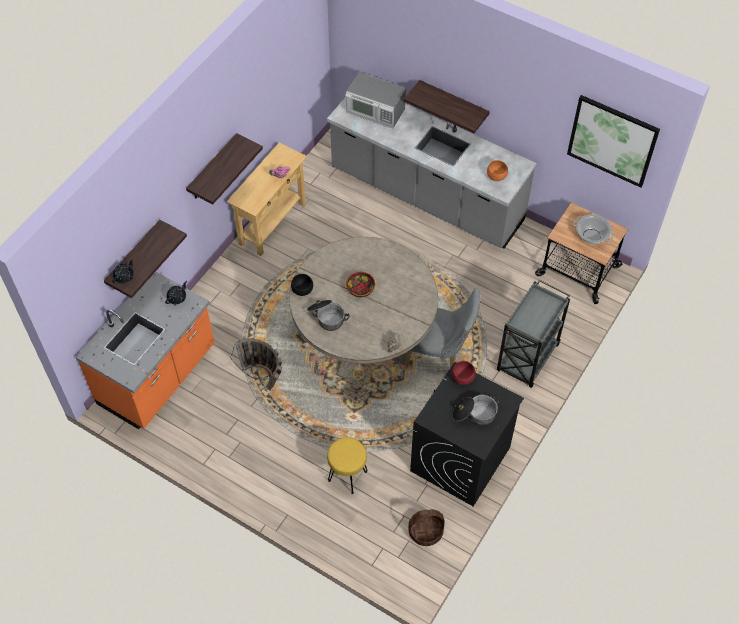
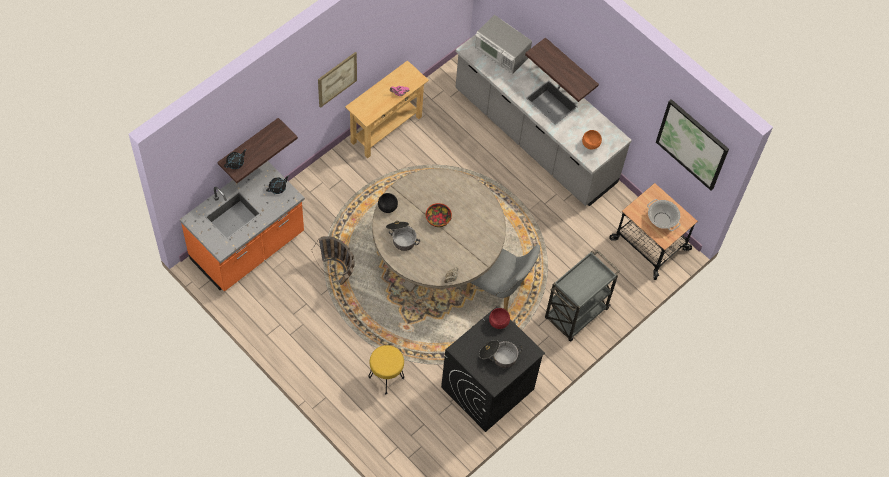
camera: 10 degrees right, 5 degrees up
(213, 168) = (337, 79): shelf -> picture
(425, 531) = (438, 442): basket -> none

